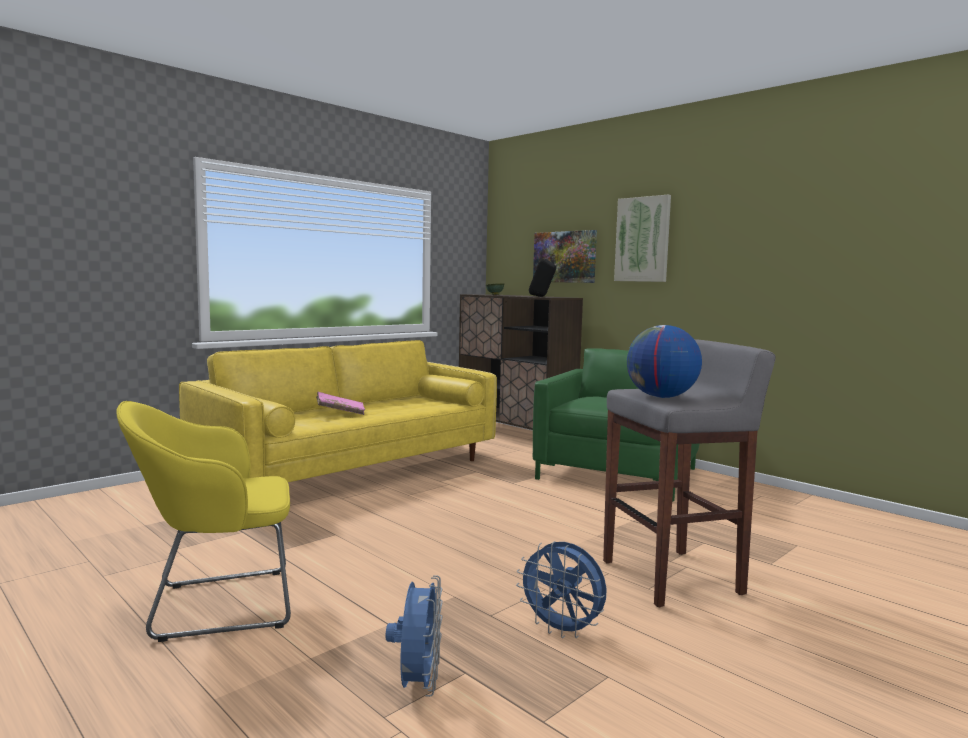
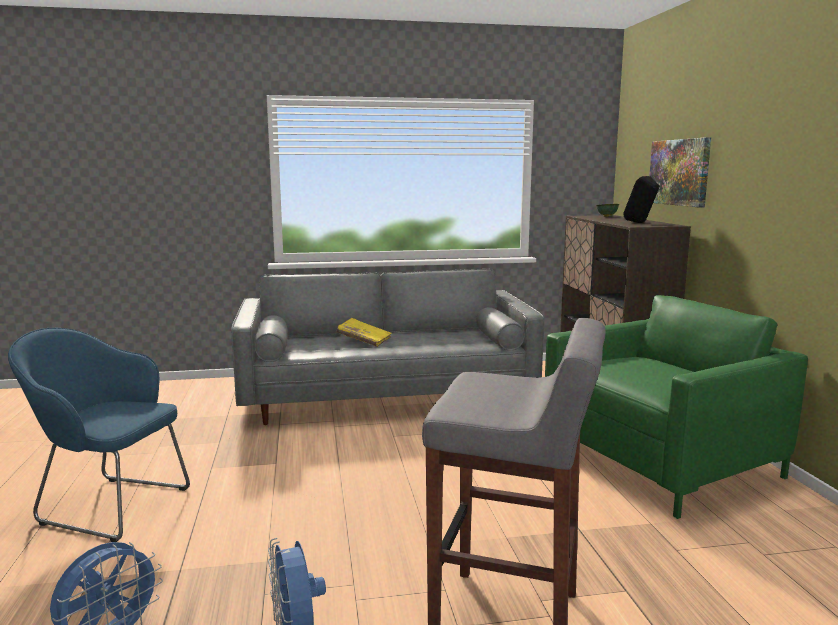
camera: 35 degrees right, 5 degrees up
(215, 605) = (109, 505): yellow armchair -> blue armchair
(340, 412) = (364, 341): pink book -> yellow book
(350, 469) = (386, 396): yellow sofa -> grey sofa
(642, 239) = (757, 150): picture -> none
(661, 397) = (473, 396): globe -> none

